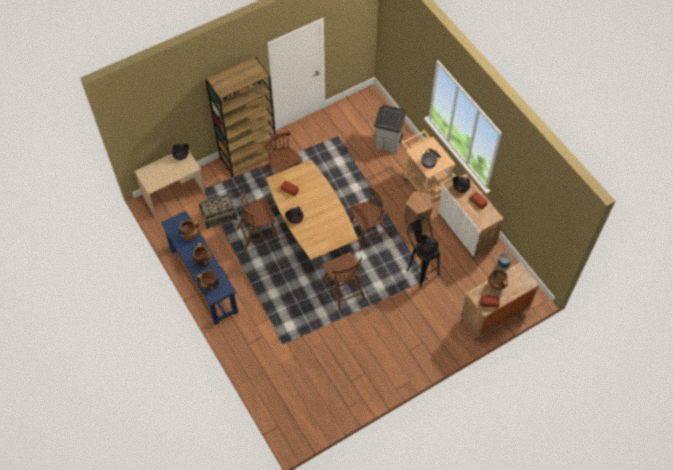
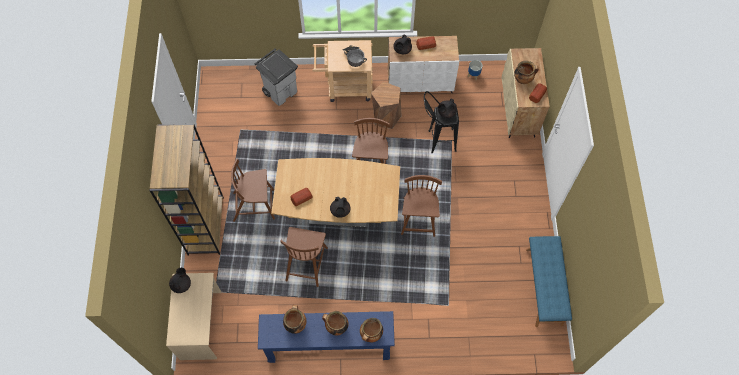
camera: 60 degrees left, 5 degrees up
(219, 216) = (260, 291): basket -> none
(340, 408) = (544, 287): none -> blue bench
(343, 289) = (418, 217): brown chair -> brown chair turned 90 degrees counterclockwise

